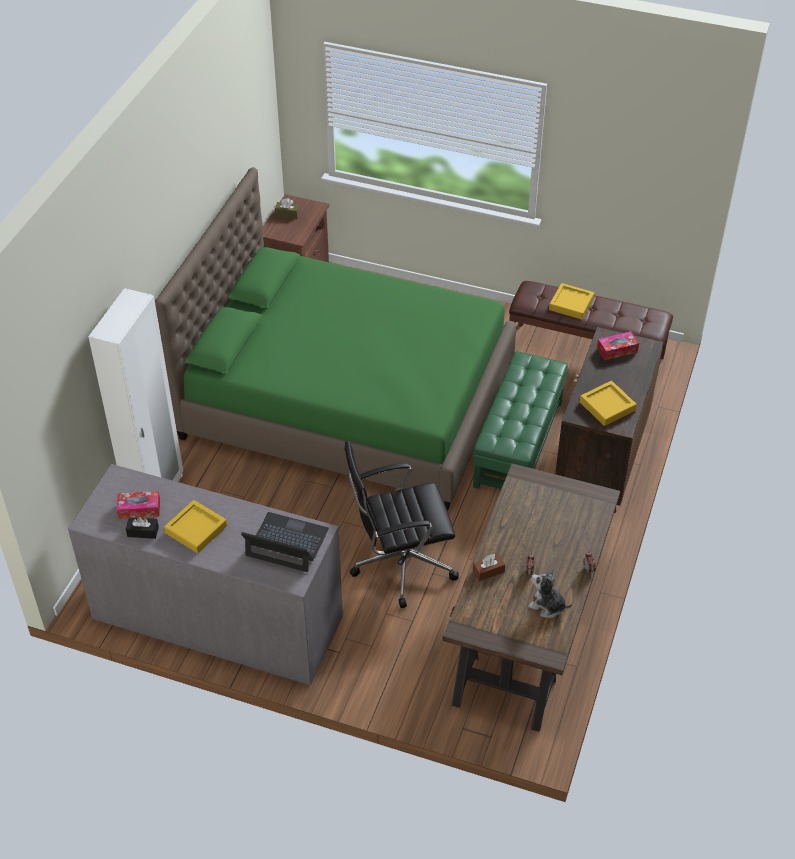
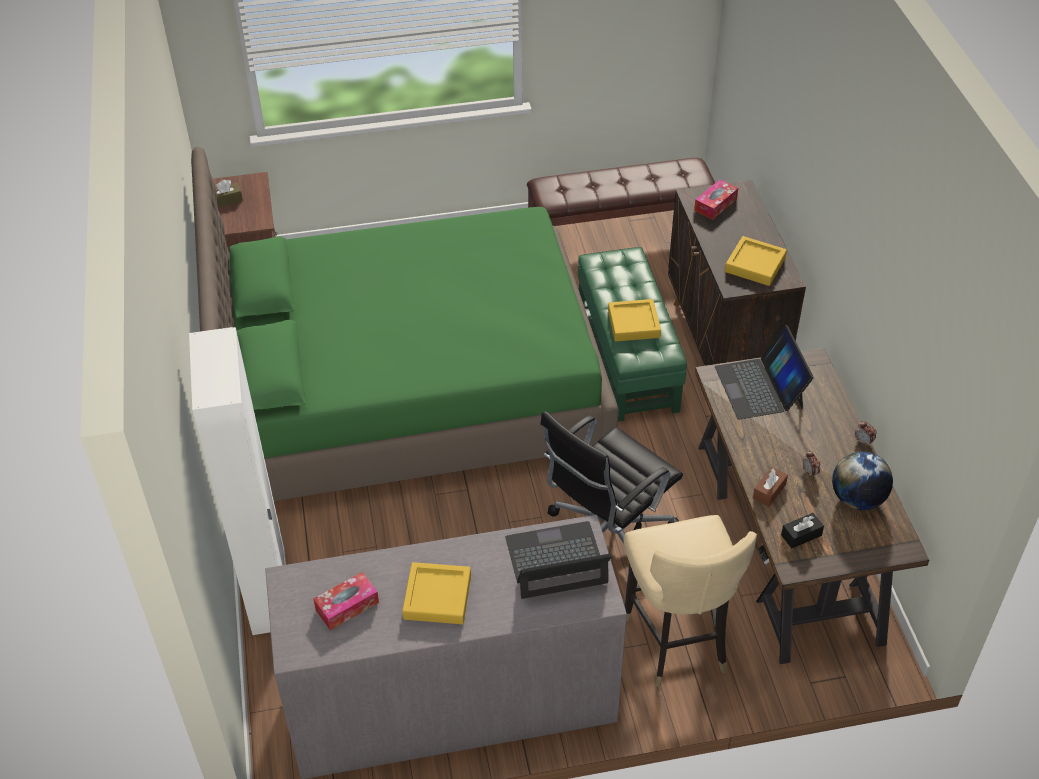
camera: 30 degrees left, 0 degrees up
(143, 532) = (374, 631): black tissue box -> black tissue box (801, 535)
(392, 654) = (676, 641): none -> beige chair
(546, 497) = (760, 387): none -> laptop
(547, 606) = (857, 499): plush toy -> globe
(571, 304) = (599, 185): yellow tray -> yellow tray (633, 324)

